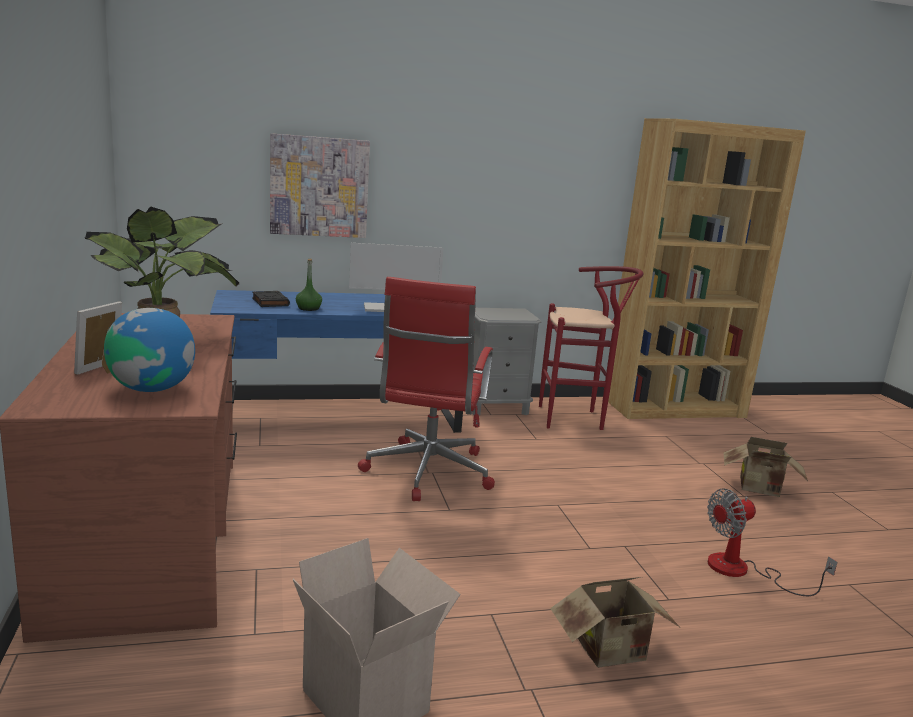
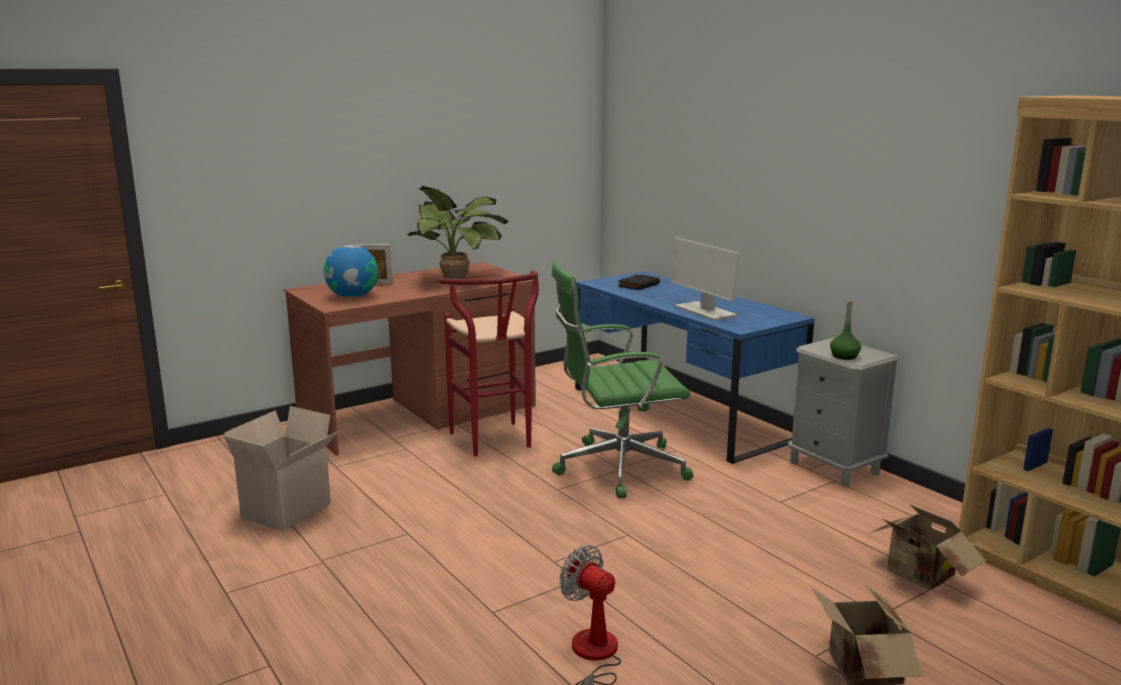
camera: 70 degrees right, 0 degrees up
(308, 308) = (643, 295): green bottle -> green bottle (844, 356)
(319, 187) = (714, 183): picture -> none
(427, 473) = (617, 467): red office chair -> green office chair
(577, 419) = (888, 516): red stool -> red stool (495, 442)
(613, 652) = (387, 591): cardboard box -> cardboard box (919, 577)

